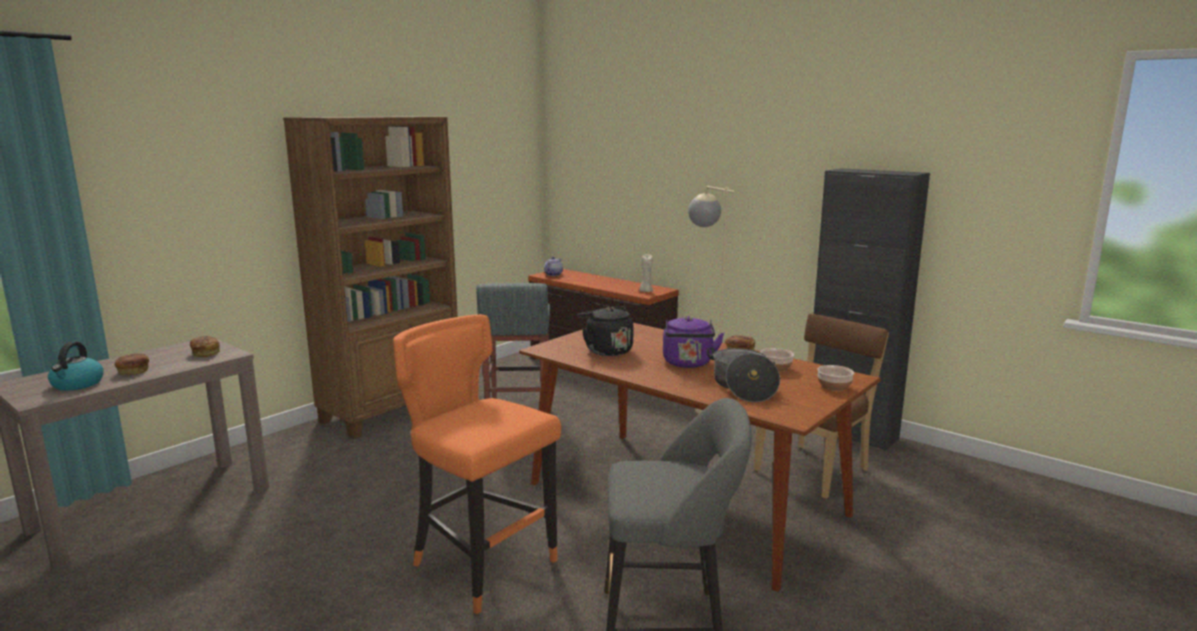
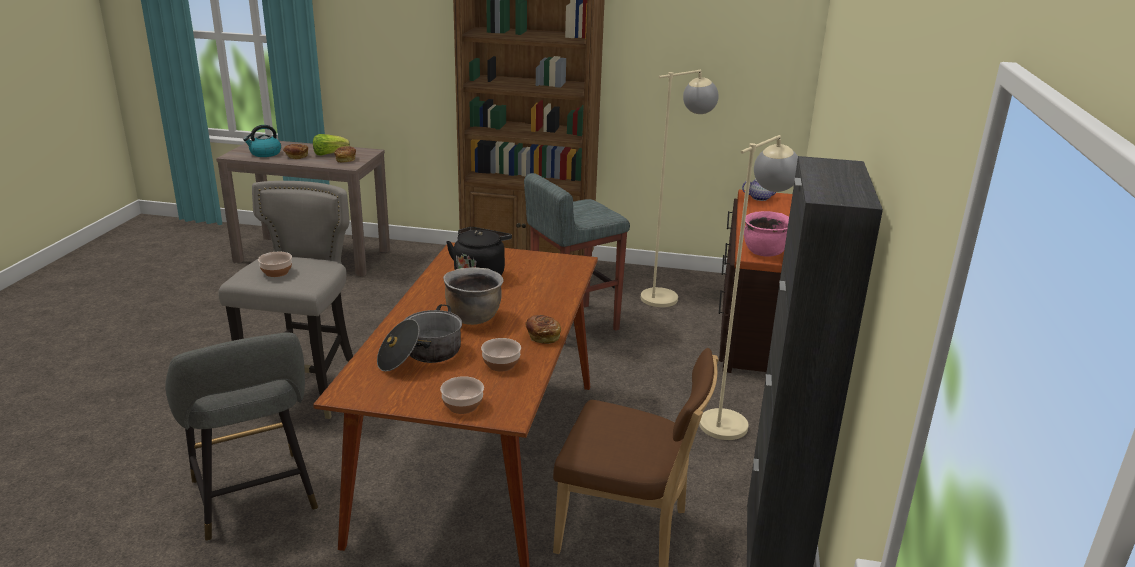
camera: 60 degrees right, 10 degrees up
(165, 357) = (329, 154): none -> lettuce
(482, 565) = (306, 389): orange stool -> grey stool
(485, 421) = (277, 272): none -> bowl
(519, 377) = (668, 295): none -> beige floor lamp
(645, 291) = (764, 252): beige candle -> pink cooking pot
(688, 364) = (473, 317): purple kettle -> brown cooking pot

